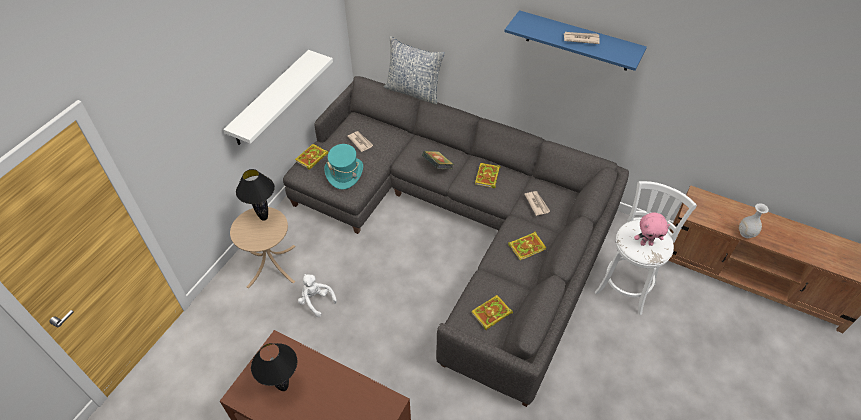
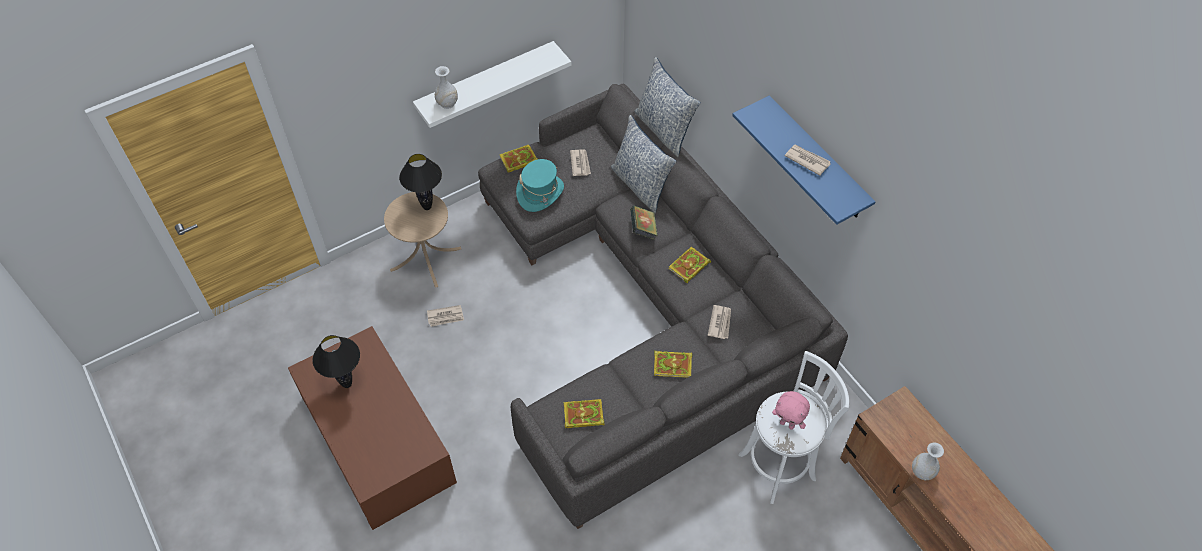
camera: 30 degrees right, 5 degrees up
(255, 120) = (447, 104): none -> white vase
(316, 301) = (445, 317): white plush toy -> newspaper
(414, 139) = (641, 185): none -> pillow

